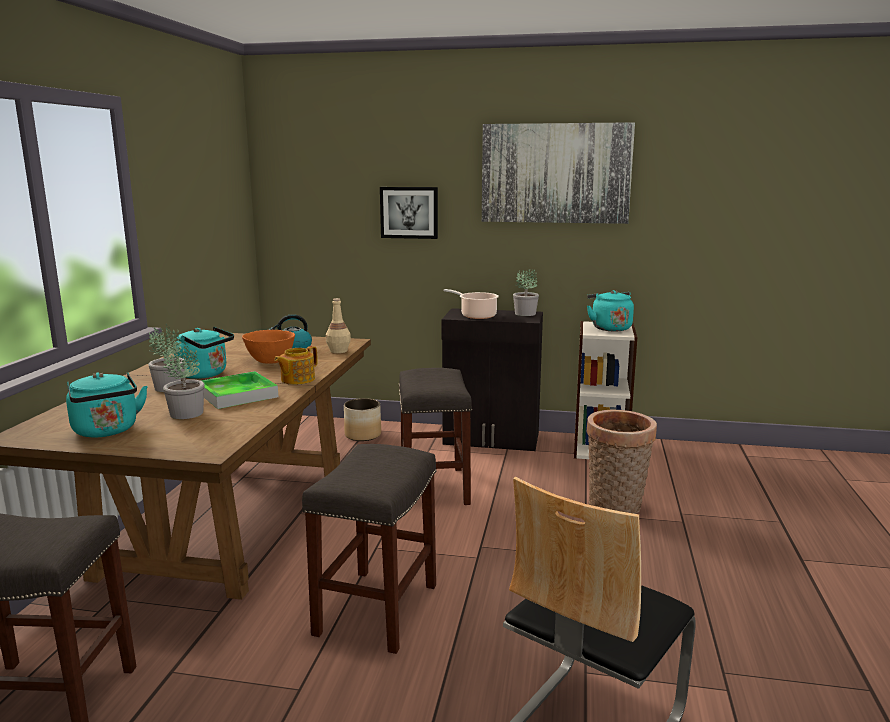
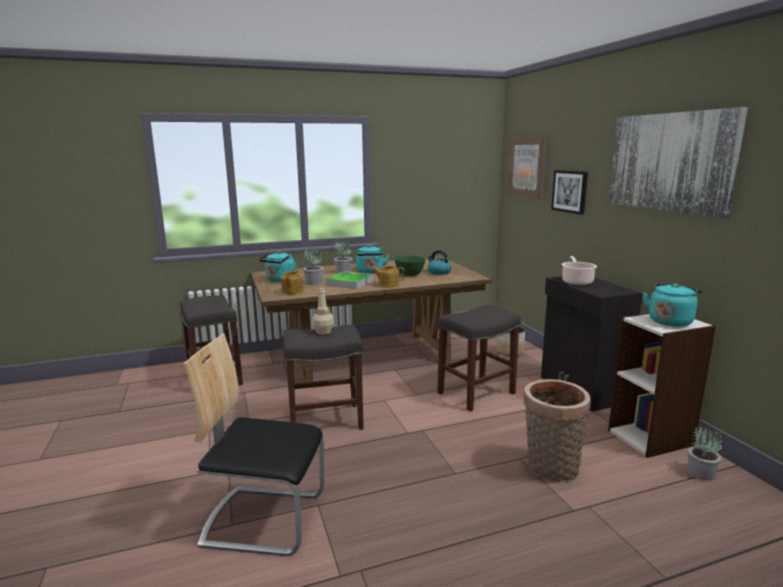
camera: 60 degrees right, 0 degrees up
(205, 434) = (292, 291): none -> teapot
(270, 361) = (409, 274): orange bowl -> green bowl
(318, 184) = (528, 167): none -> picture
(338, 351) = (452, 279): beige bottle -> beige bottle (323, 332)
(525, 313) = (619, 290): potted plant -> potted plant (701, 473)

